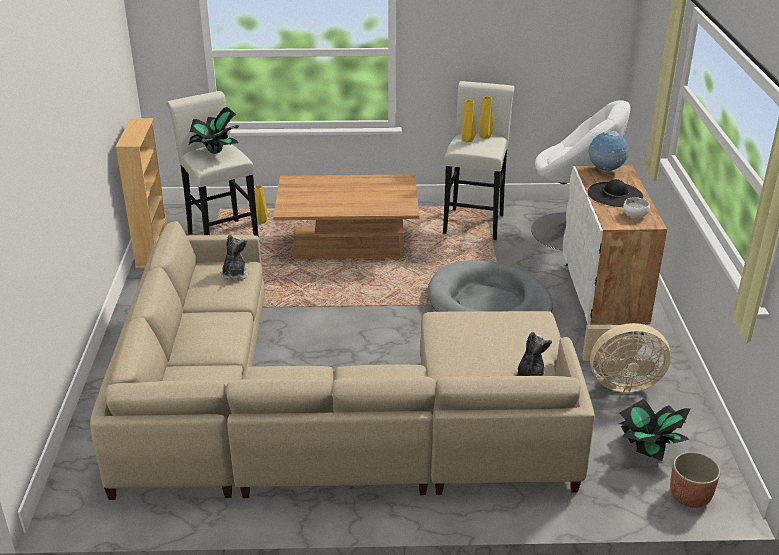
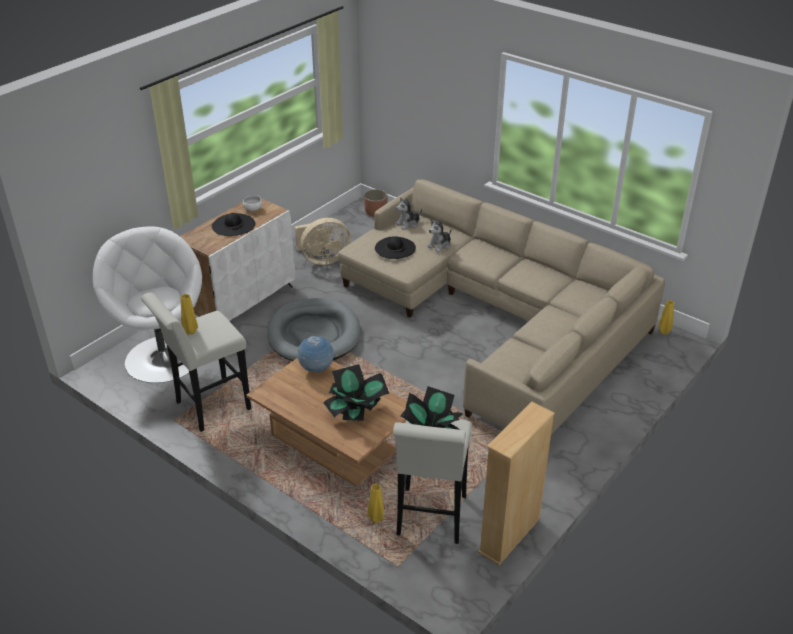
camera: 140 degrees left, 5 degrees up
(234, 274) = (501, 363): plush toy -> plush toy (440, 245)
(467, 140) = (210, 334): yellow vase -> yellow vase (663, 332)
(491, 332) = (395, 248): none -> black hat
(605, 170) = (199, 242): globe -> globe (316, 369)
(620, 383) = (323, 259): beige fan -> beige fan turned 120 degrees clockwise
(648, 449) = (362, 232): potted plant -> potted plant (356, 411)

